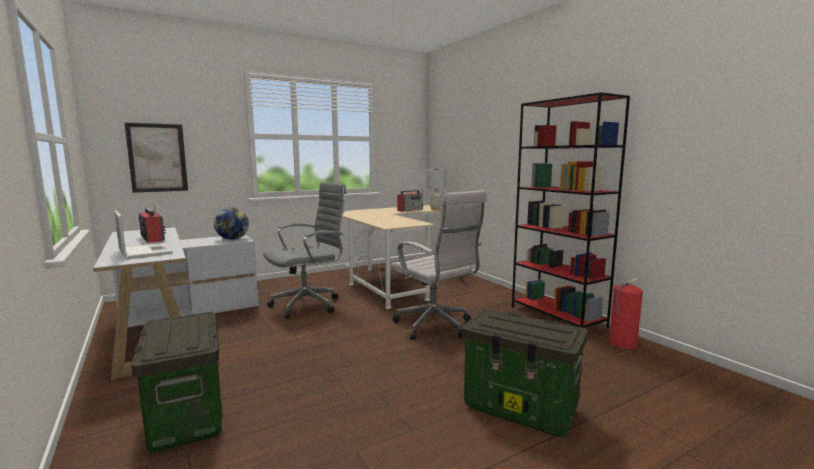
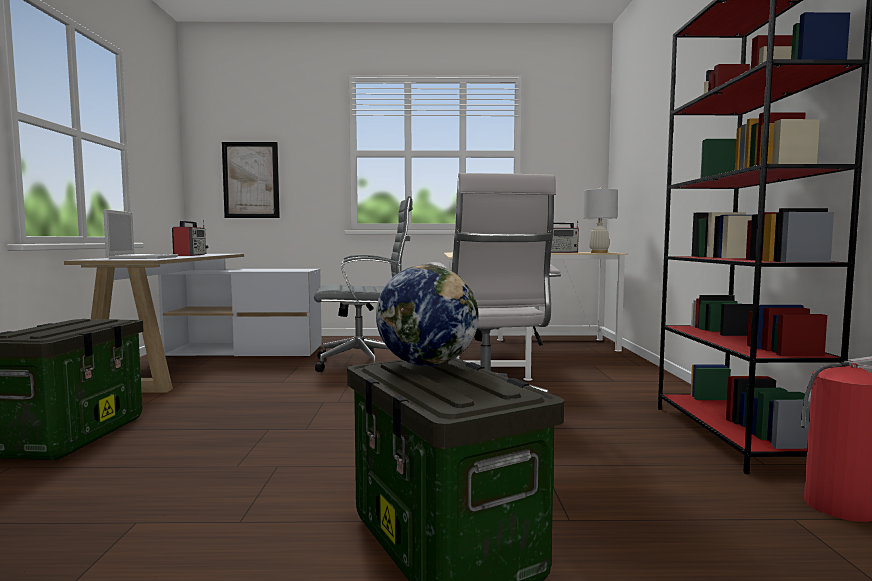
camera: 30 degrees right, 5 degrees down
(232, 239) = (294, 270): globe -> globe (427, 364)

